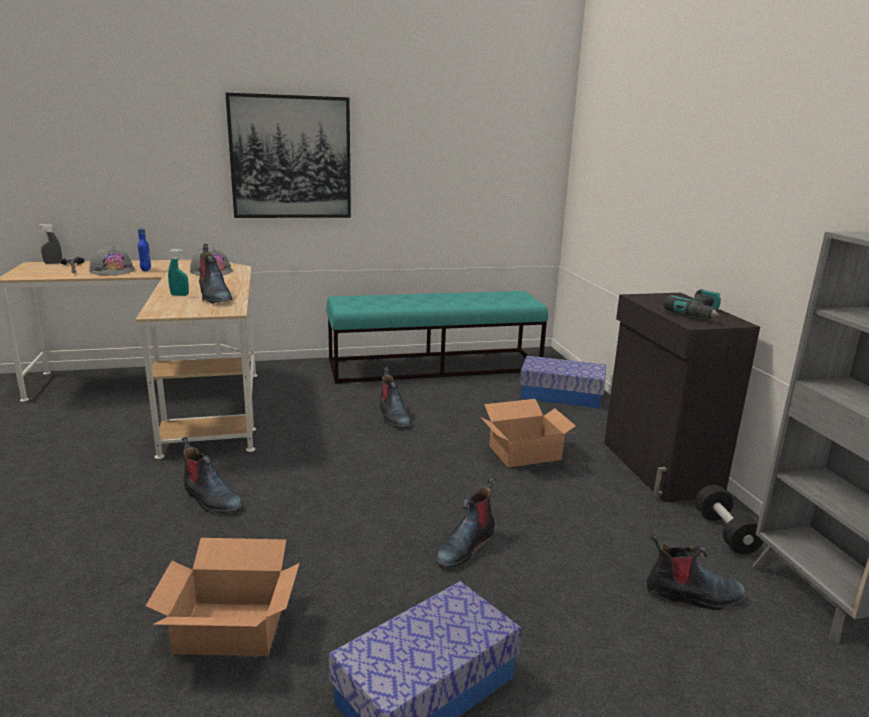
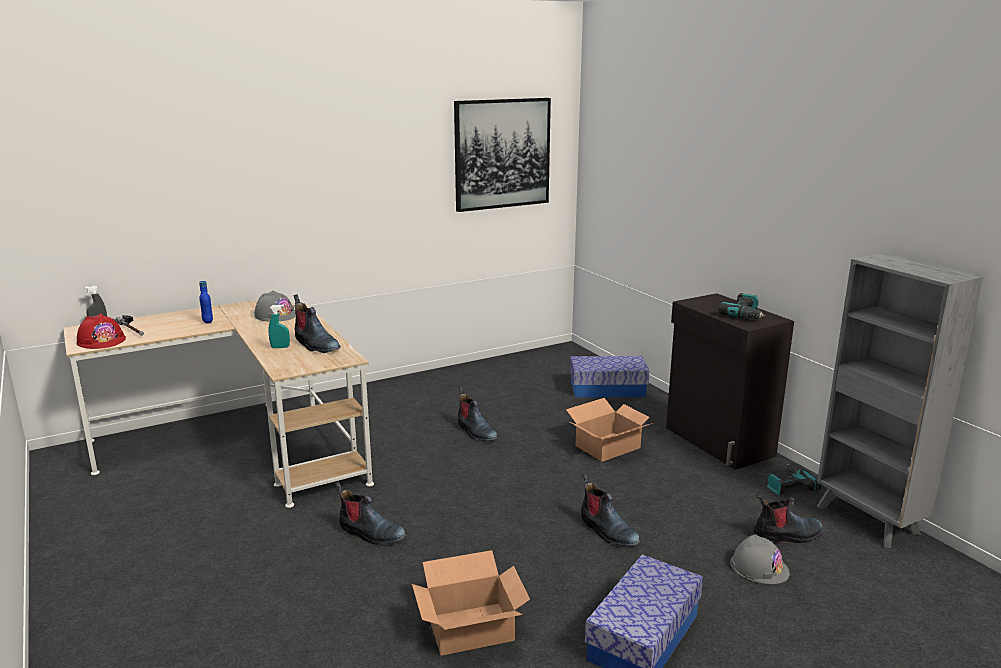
camera: 15 degrees left, 0 degrees up
(37, 274) = (101, 340): none -> red hard hat
(112, 270) = (174, 327): grey hard hat -> grey hard hat (759, 567)
(291, 157) = (329, 192): picture -> picture (502, 154)
(435, 366) = (479, 376): turquoise bench -> none
(465, 545) = (607, 531): boot -> boot turned 60 degrees counterclockwise
(725, 533) = (788, 485): black dumbbell -> power drill

